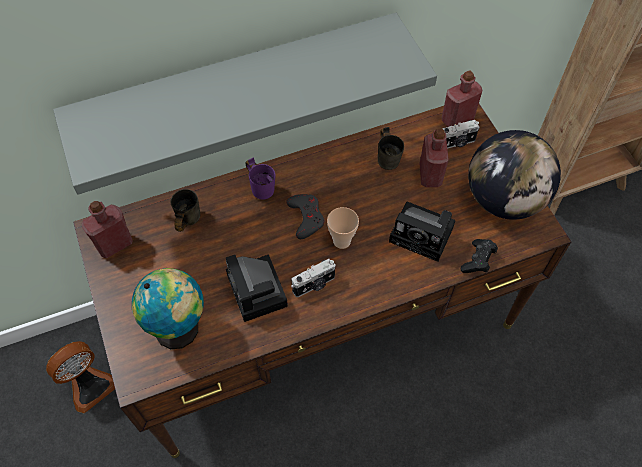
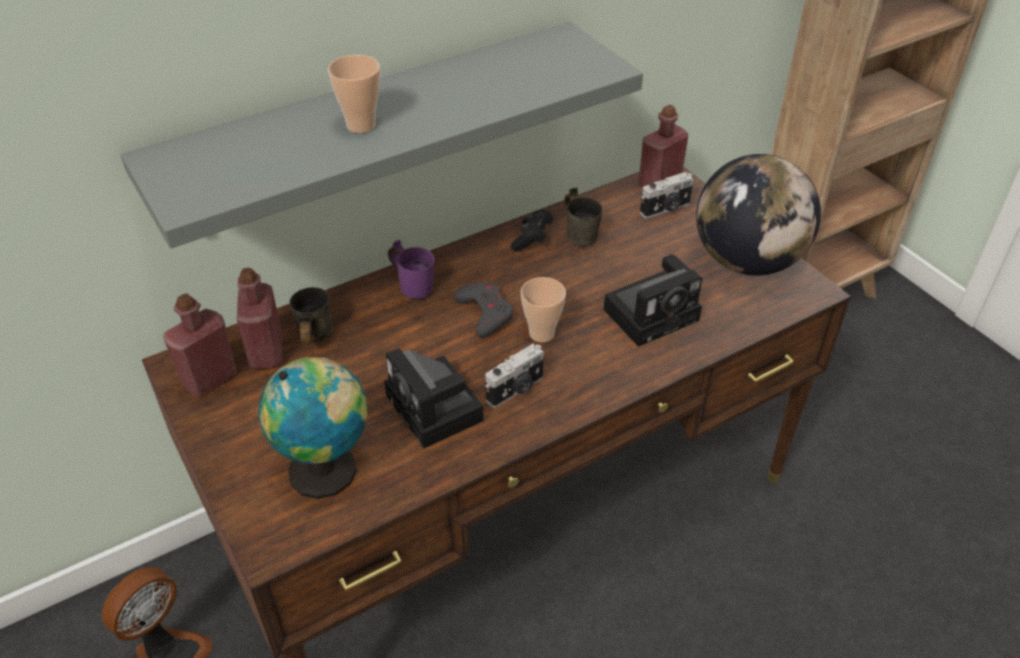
camera: 10 degrees left, 15 degrees down
(220, 103) = (361, 125): none -> cup
(424, 235) = (653, 313): camera -> camera turned 45 degrees counterclockwise
(430, 175) = (642, 246): red bottle -> red bottle (266, 352)
(477, 261) = (735, 333): black game controller -> black game controller (532, 239)

